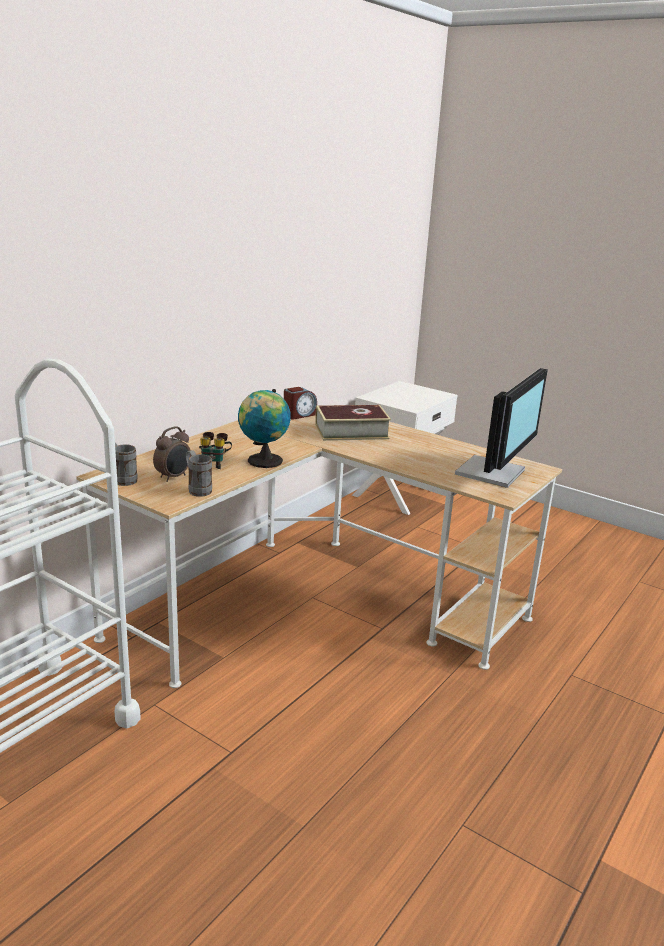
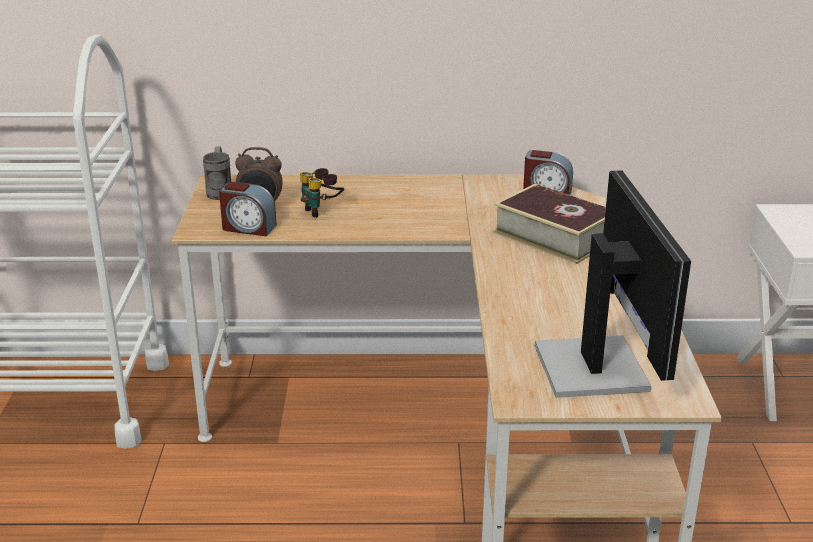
camera: 55 degrees right, 5 degrees up
(197, 489) = (248, 228): grey mug -> alarm clock
(263, 462) = (370, 228): globe -> none
(493, 472) = (595, 366): monitor -> monitor turned 90 degrees counterclockwise

